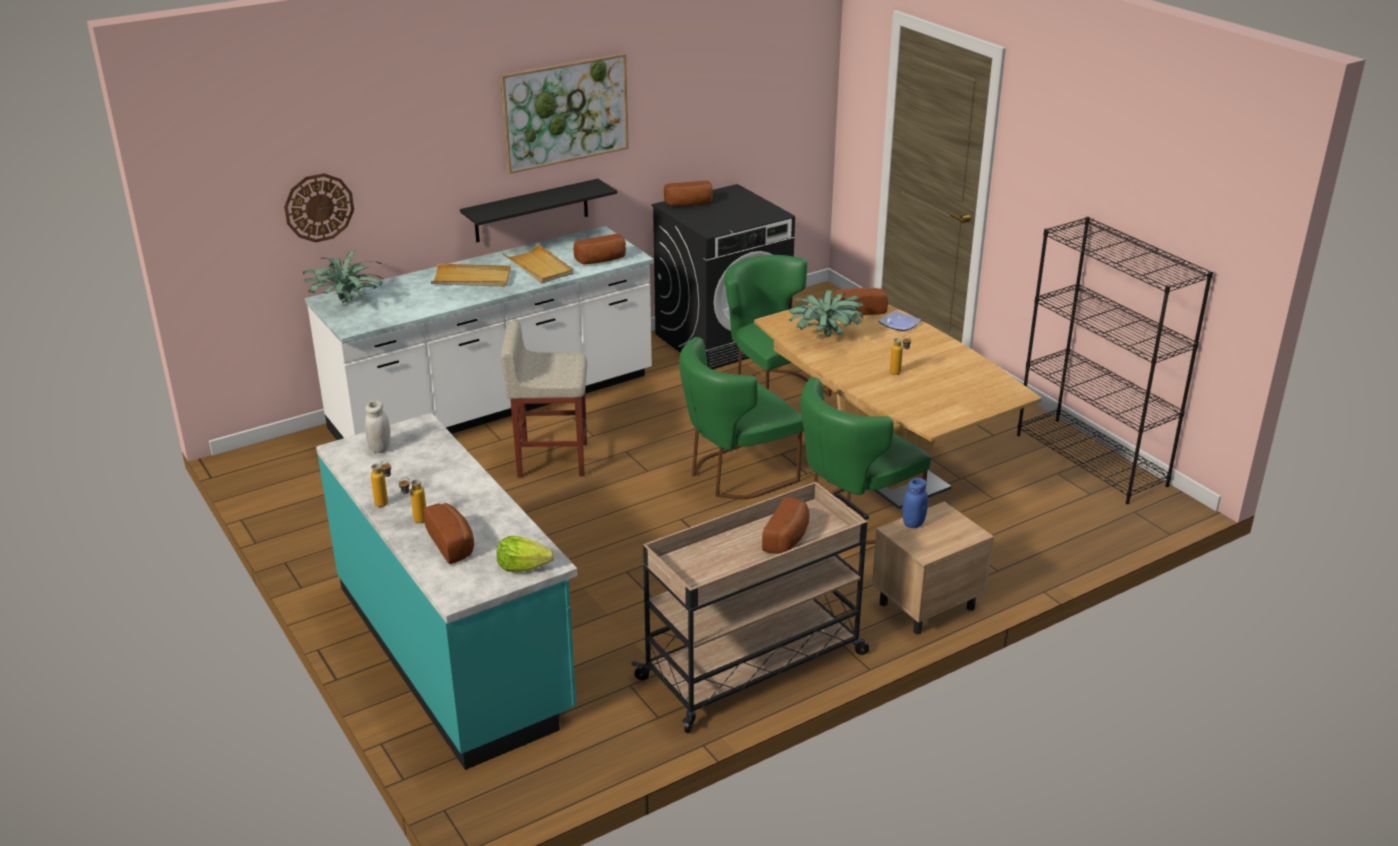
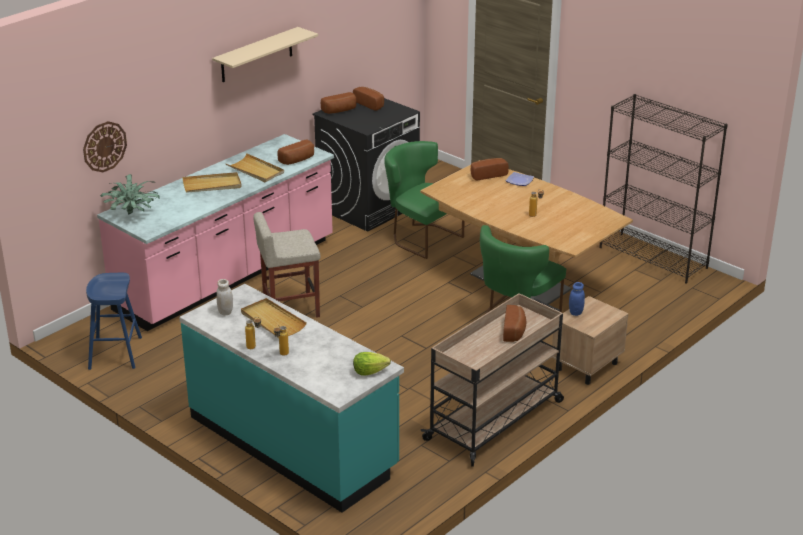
camera: 15 degrees left, 0 degrees up
(298, 486) = (115, 353): none -> blue stool
(434, 470) = (272, 321): none -> beige tray
(453, 543) = (315, 364): bread -> bread (370, 104)
(495, 405) = (227, 276): white counter -> pink counter
(531, 211) = (237, 129): black shelf -> none
(565, 112) = (256, 55): picture -> beige shelf
(735, 475) = (424, 301): green chair -> none
(825, 337) = (474, 196): potted plant -> none

